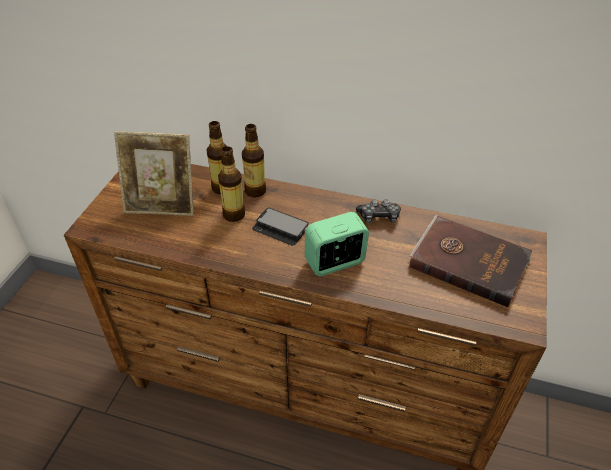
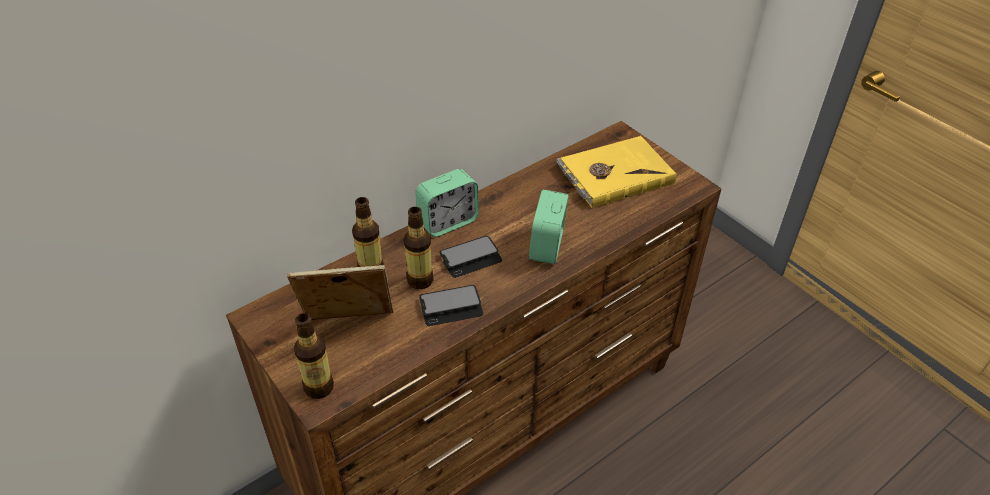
camera: 55 degrees left, 0 degrees up
(162, 205) = (349, 327): picture frame -> picture frame turned 135 degrees counterclockwise
(221, 243) = (451, 307): none -> phone
(255, 191) = (401, 250): bottle -> bottle (319, 387)
(306, 198) = (448, 222): none -> alarm clock
(379, 217) = (519, 192): game controller -> none
(468, 261) = (614, 174): brown book -> yellow book

